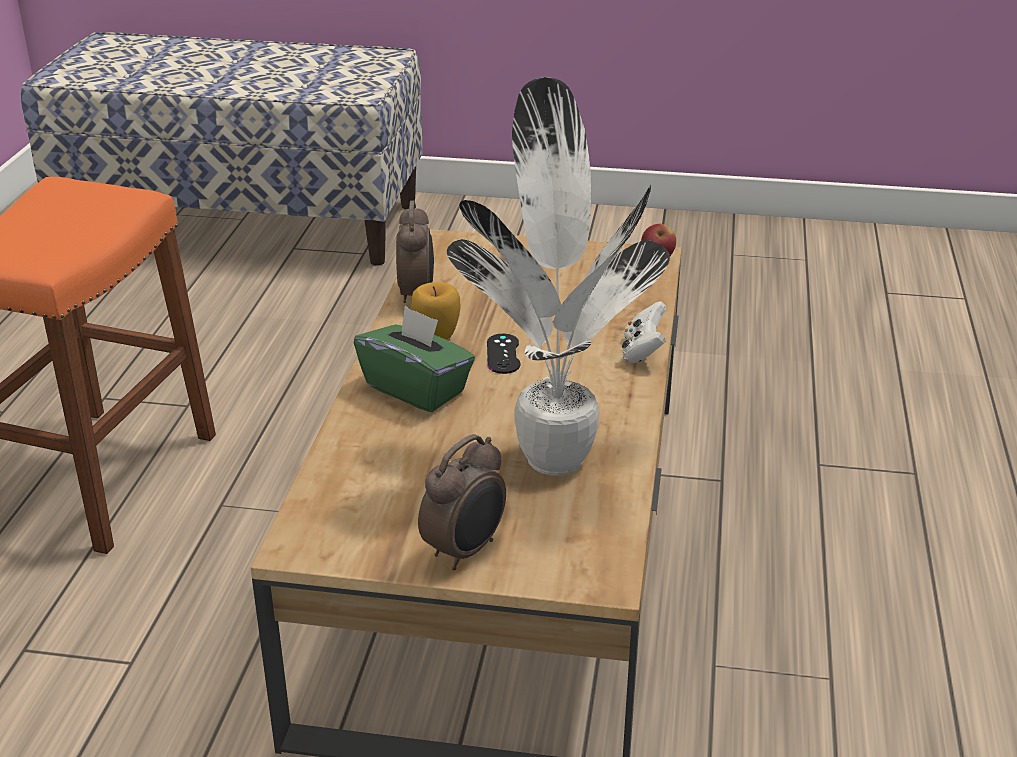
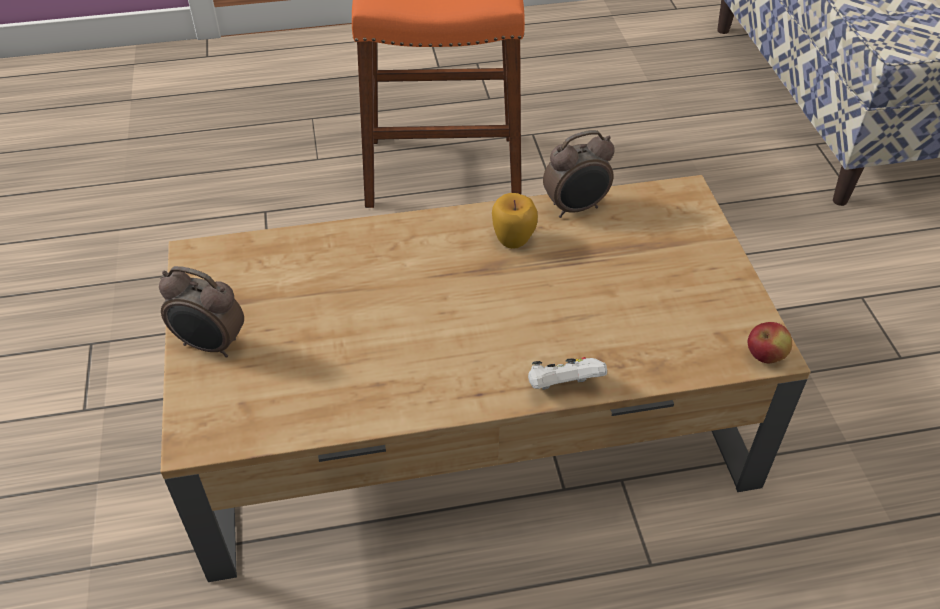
camera: 70 degrees right, 15 degrees up
(416, 389) = (423, 253): green tissue box -> none
(503, 354) = (505, 289): black game controller -> none
(555, 455) = (358, 365): potted plant -> none

